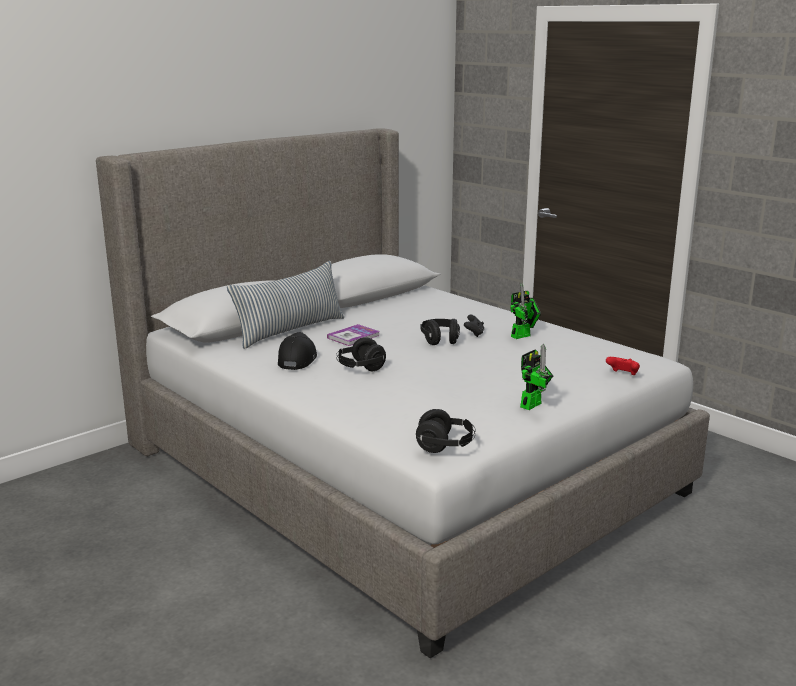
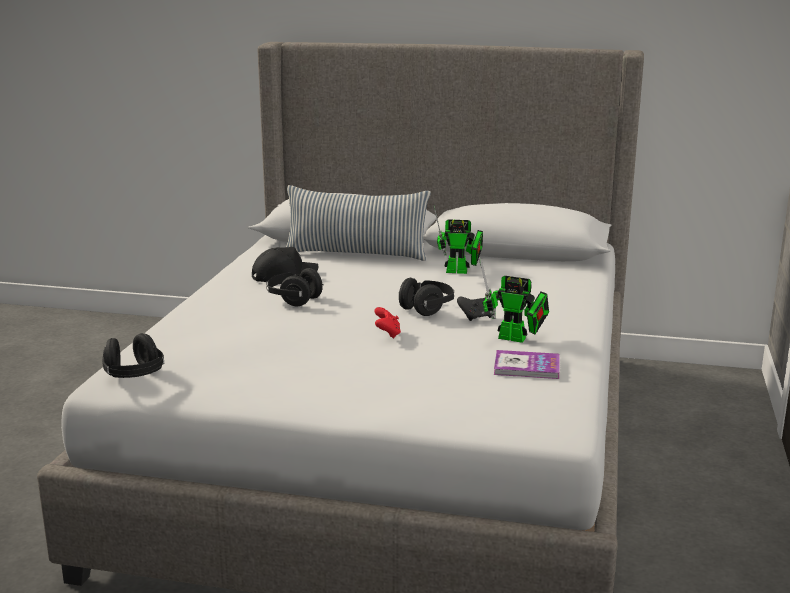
camera: 55 degrees right, 0 degrees up
(353, 337) = (376, 276): book -> book (526, 367)
(533, 404) = (299, 389): toy robot -> toy robot (460, 271)
(622, 375) = (466, 416): red game controller -> red game controller (387, 334)

